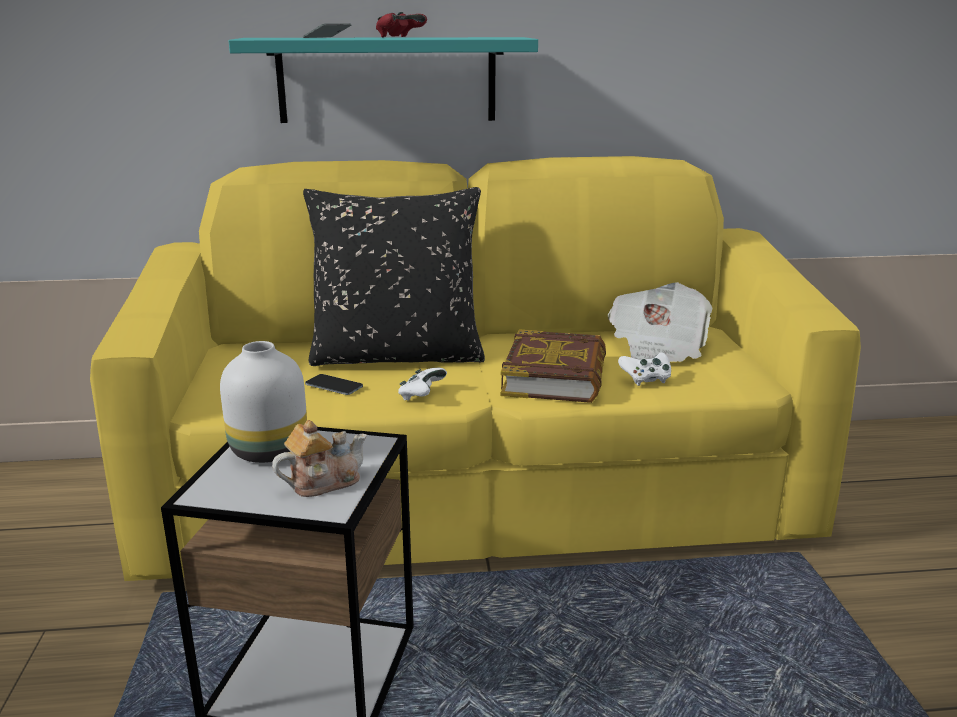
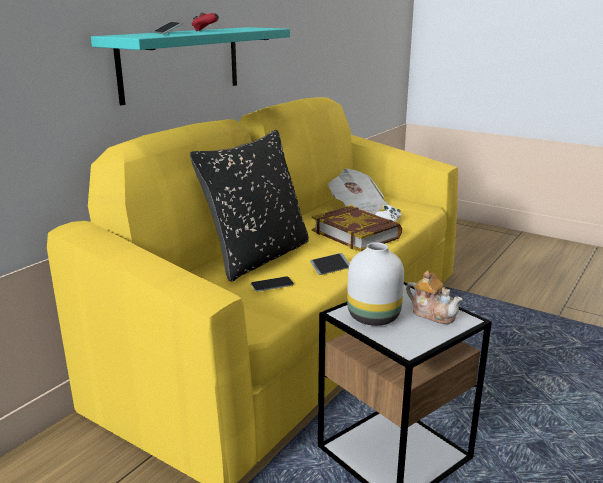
camera: 50 degrees left, 0 degrees up
(323, 482) = (432, 314): teapot -> teapot turned 120 degrees clockwise
(421, 396) = (330, 268): white game controller -> phone

